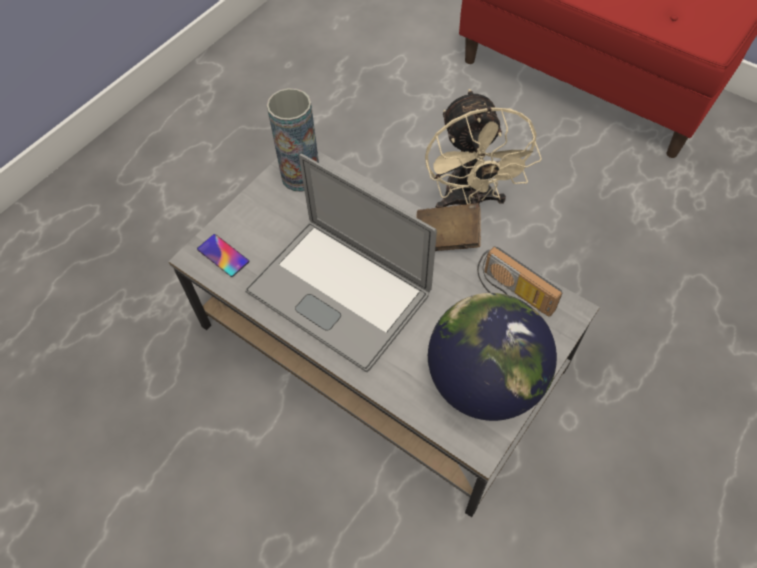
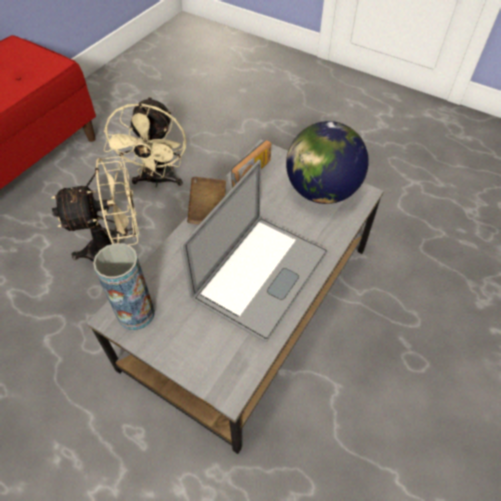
camera: 95 degrees left, 5 degrees down
(223, 255) = (227, 368): phone -> none
(596, 236) = (157, 180): none -> beige fan

